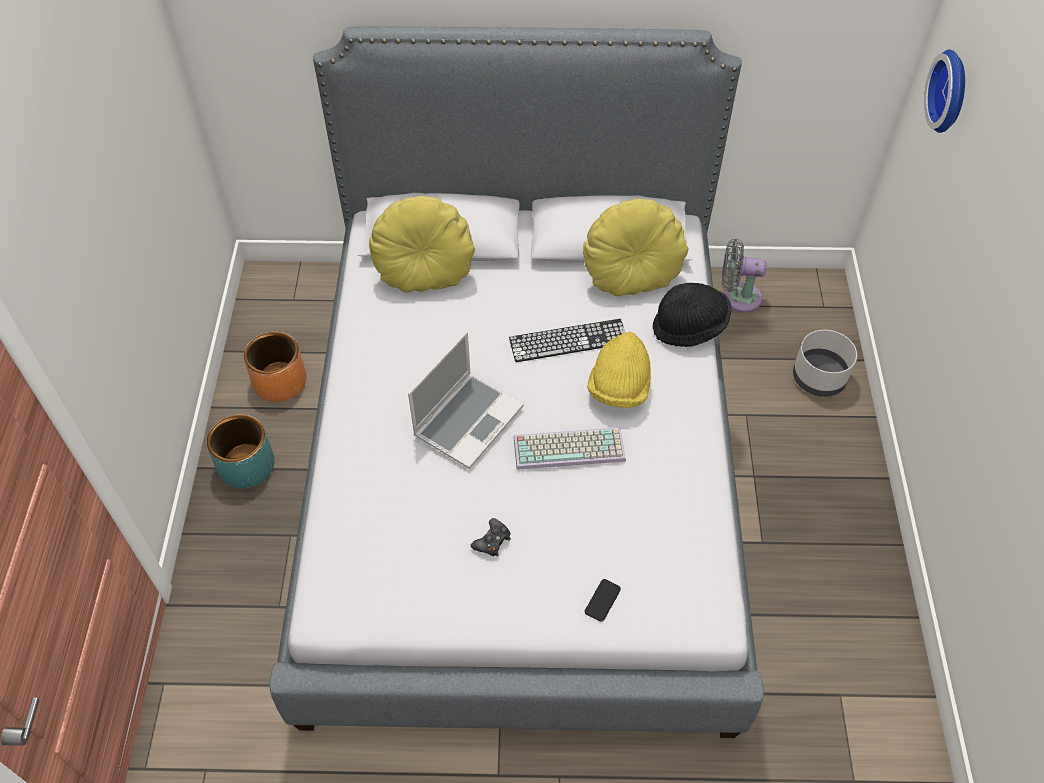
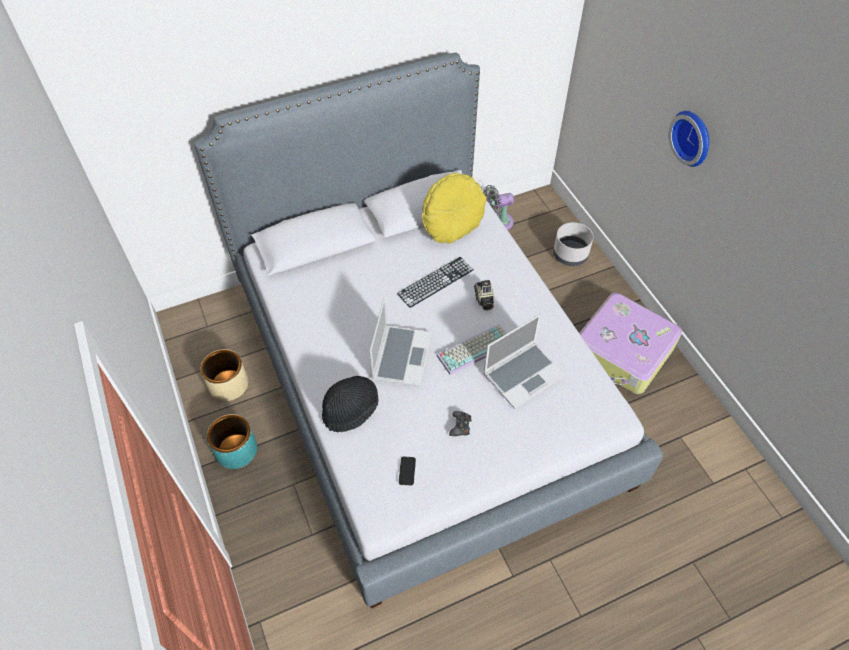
camera: 25 degrees left, 0 degrees up
(280, 382) = (228, 385): orange planter -> beige planter
(425, 277) = (319, 274): yellow pillow -> none
(602, 600) = (548, 434): phone -> phone (407, 471)
(616, 507) = (523, 374): none -> laptop
(619, 388) = (483, 300): yellow hat -> camera
(690, 327) = (504, 246): black hat -> black hat (350, 410)
(821, 542) = (623, 352): none -> suitcase
(952, 91) = (616, 49): wall clock -> wall clock (693, 137)

